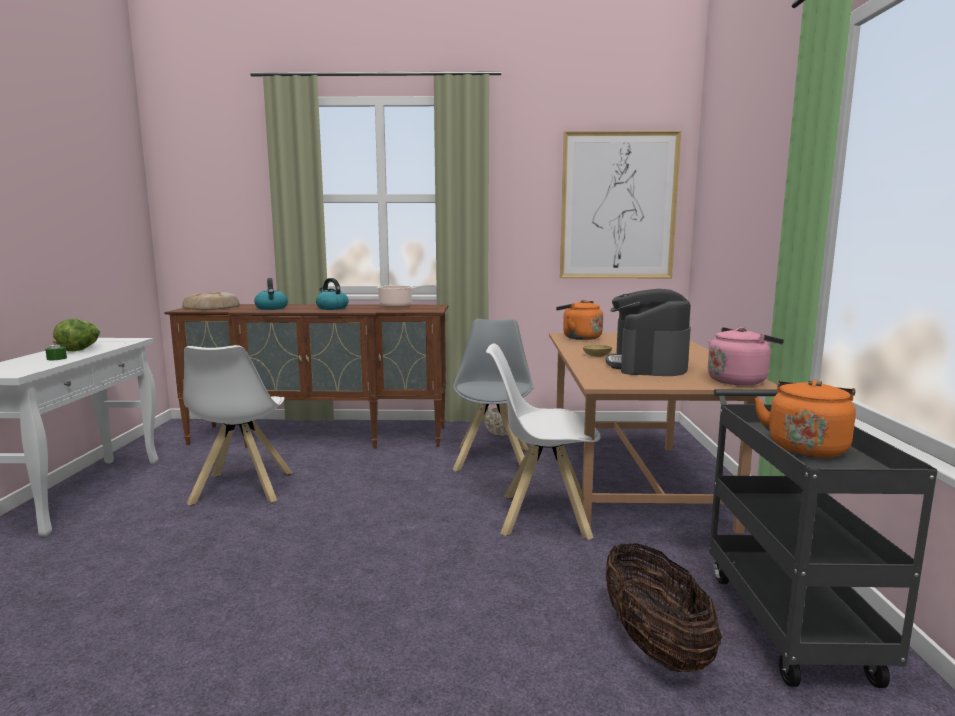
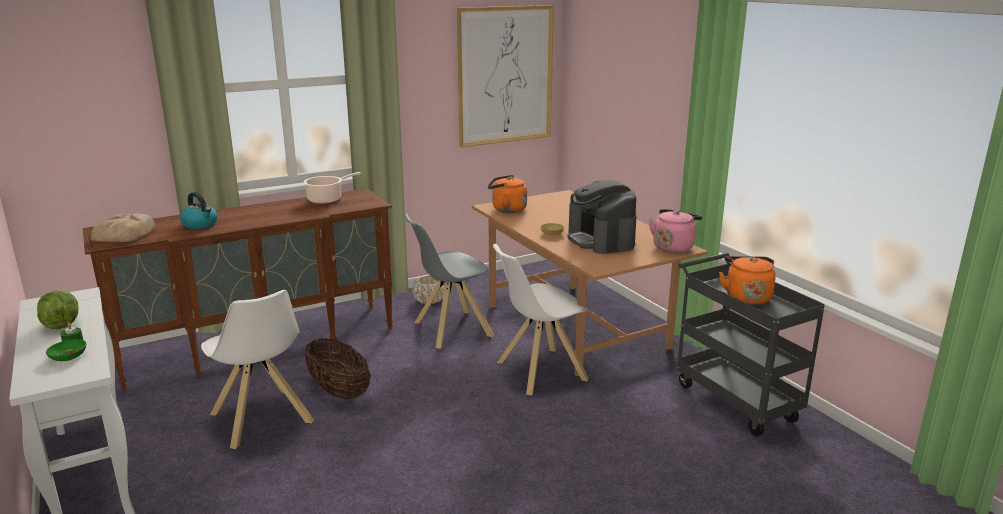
camera: 30 degrees left, 10 degrees up
(31, 364) = (68, 357): none -> green bowl
(332, 308) = (267, 214): kettle -> none
(493, 458) = (450, 329): grey chair -> grey chair turned 90 degrees counterclockwise
(654, 645) = (681, 438): basket -> basket (339, 391)

